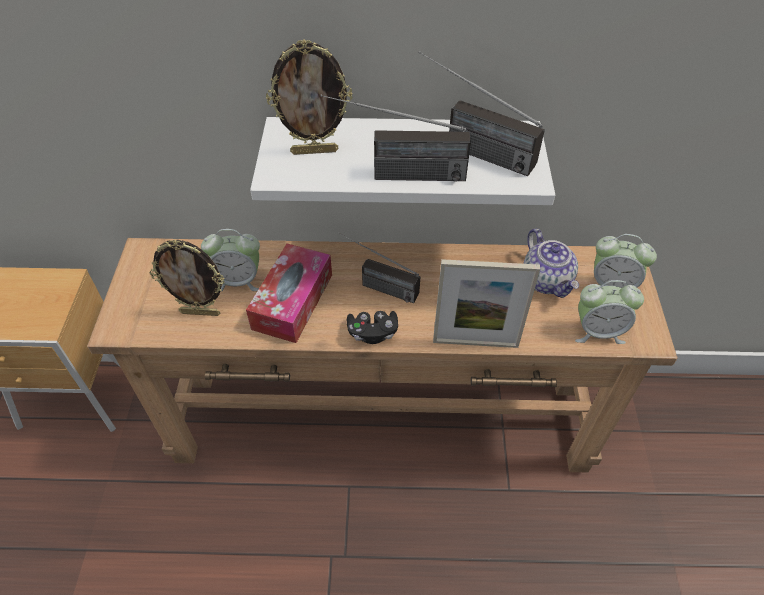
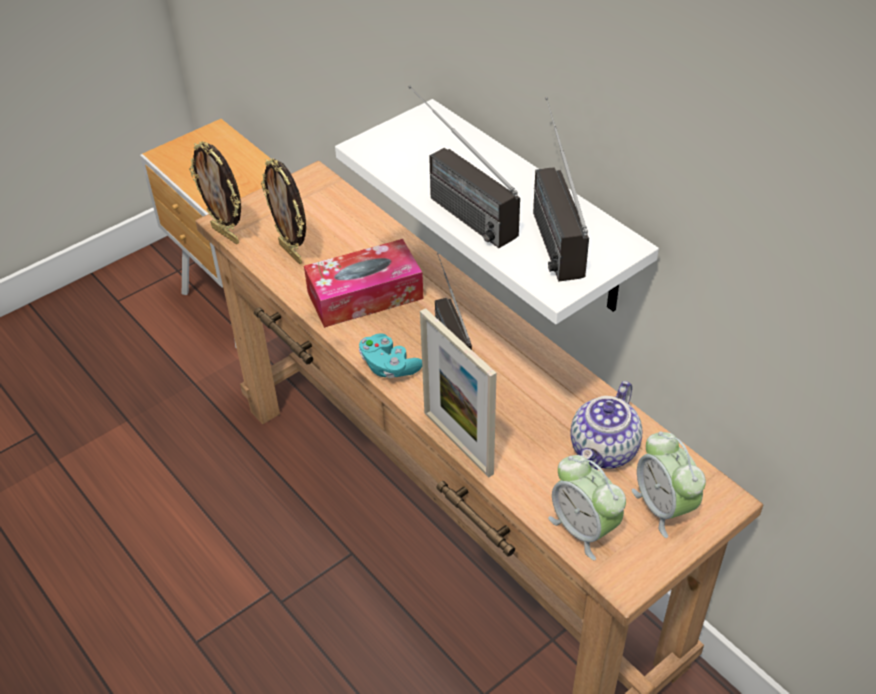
camera: 50 degrees right, 5 degrees down
(238, 280) = (349, 249): alarm clock -> none
(315, 151) = (423, 147): picture frame -> picture frame (226, 234)
(372, 333) = (389, 366): black game controller -> turquoise game controller

